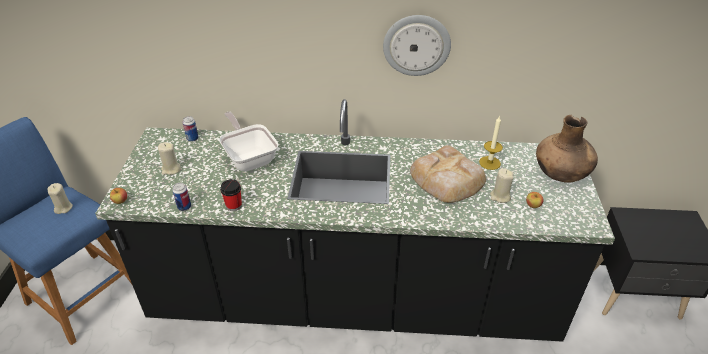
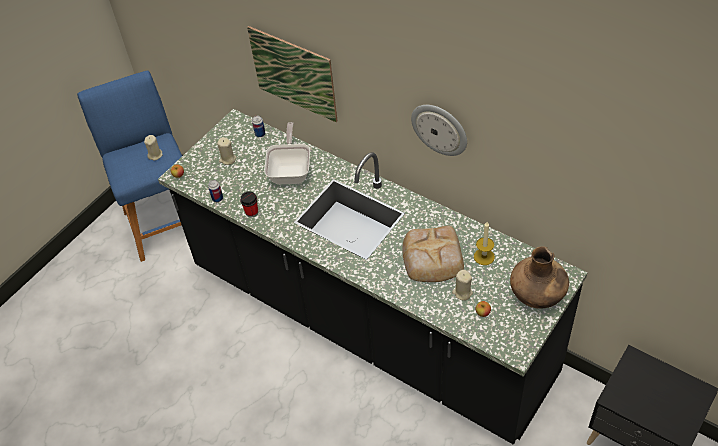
camera: 35 degrees right, 10 degrees up
(227, 48) = (293, 74): none -> picture

